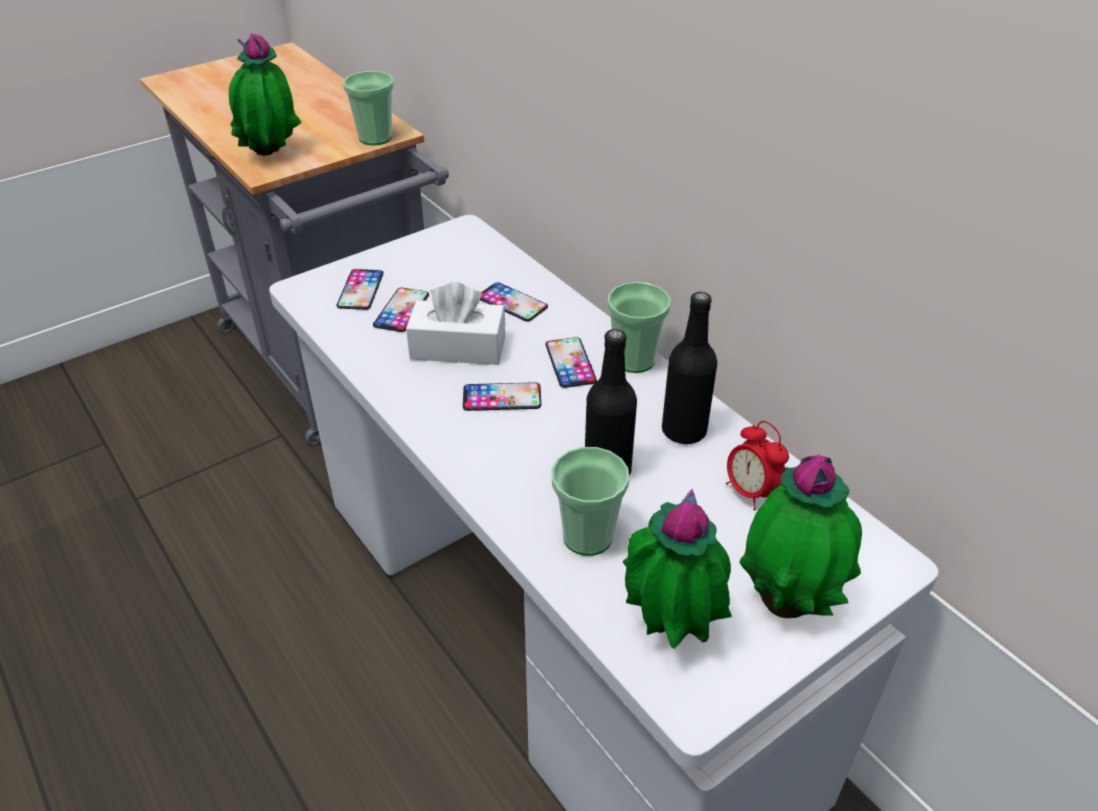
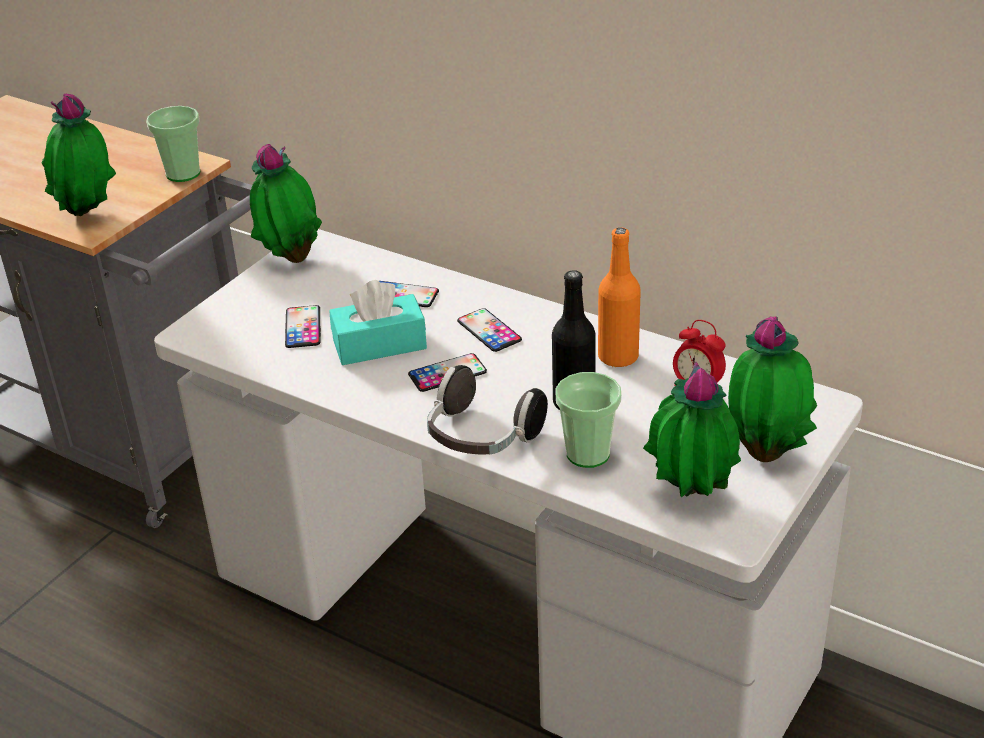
camera: 20 degrees left, 5 degrees down
(360, 290) = (249, 320): phone -> none
(436, 240) = (291, 258): none -> potted plant
(458, 348) = (379, 344): white tissue box -> turquoise tissue box
(490, 481) = (481, 438): none -> headphones
(634, 360) = (543, 314): cup -> none
(684, 431) = (618, 357): black bottle -> orange bottle

